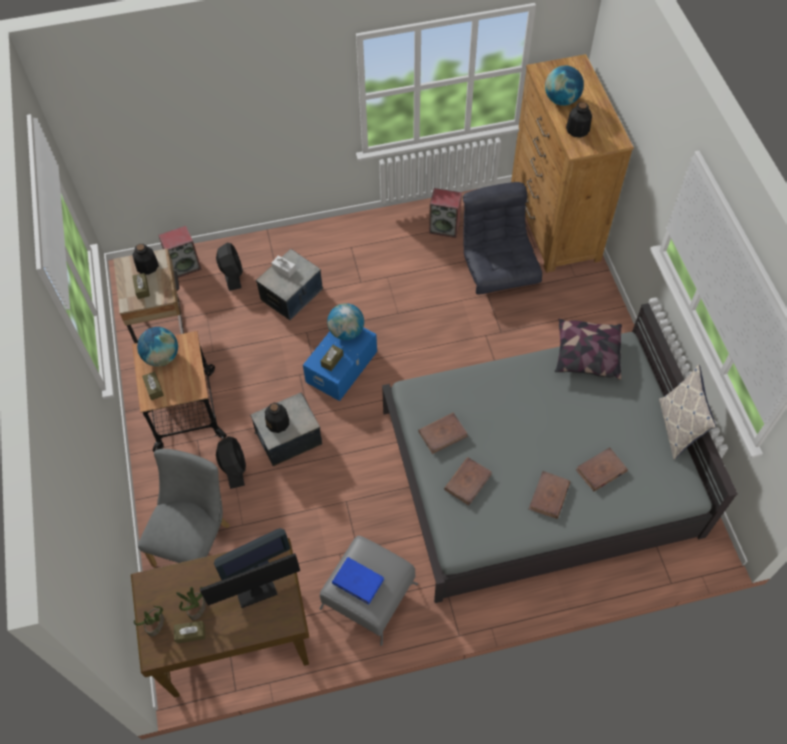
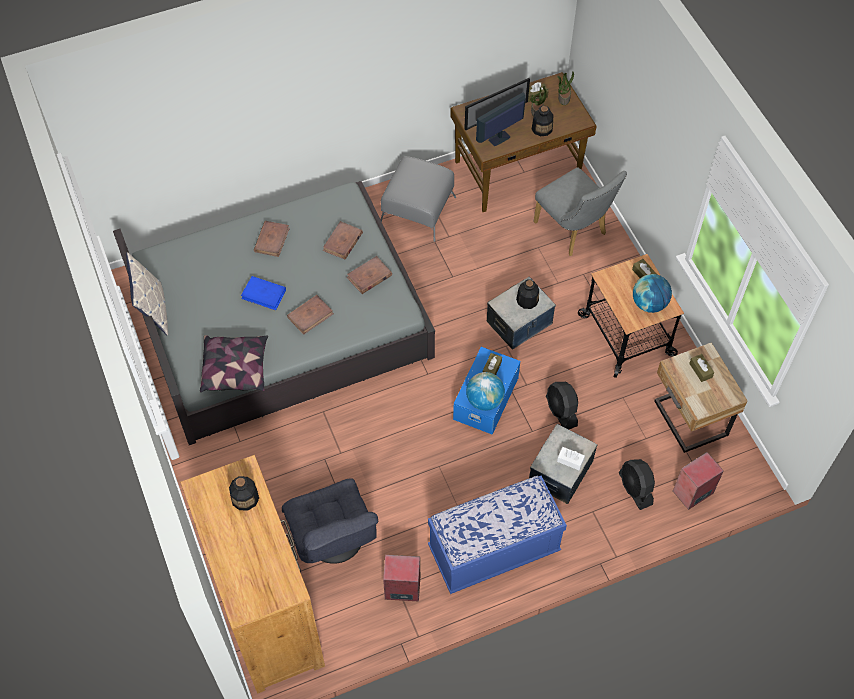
camera: 170 degrees right, 0 degrees up
(147, 266) = (707, 396): bottle -> bottle (542, 128)
(195, 540) = (574, 231): grey chair -> grey chair turned 45 degrees counterclockwise
(234, 467) = (561, 291): black fan -> black fan (561, 411)
(357, 581) = (424, 177): blue book -> blue book (264, 294)
(364, 244) = (494, 550): none -> blue bench
(561, 100) = (264, 542): globe -> none
(601, 471) = (226, 265): brown book -> brown book (310, 315)

